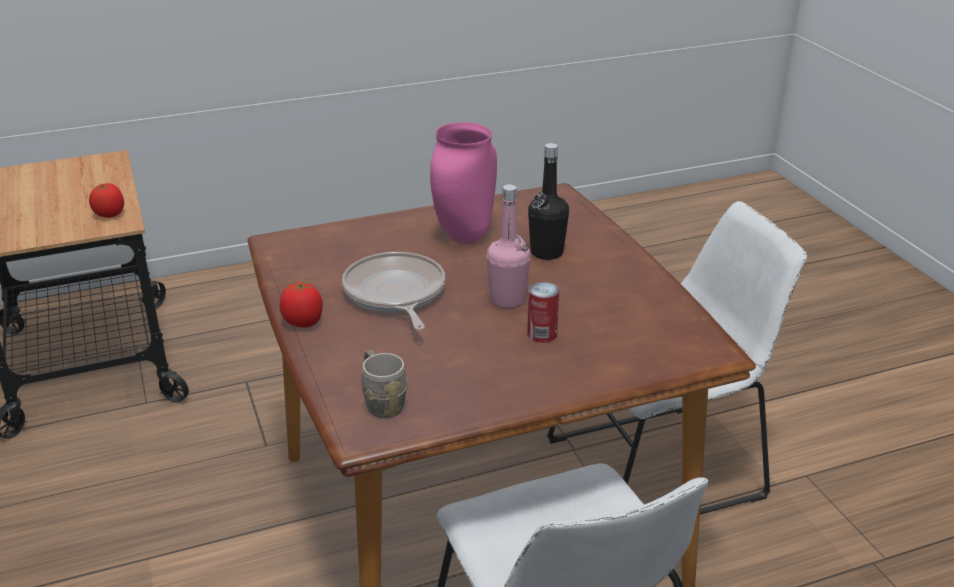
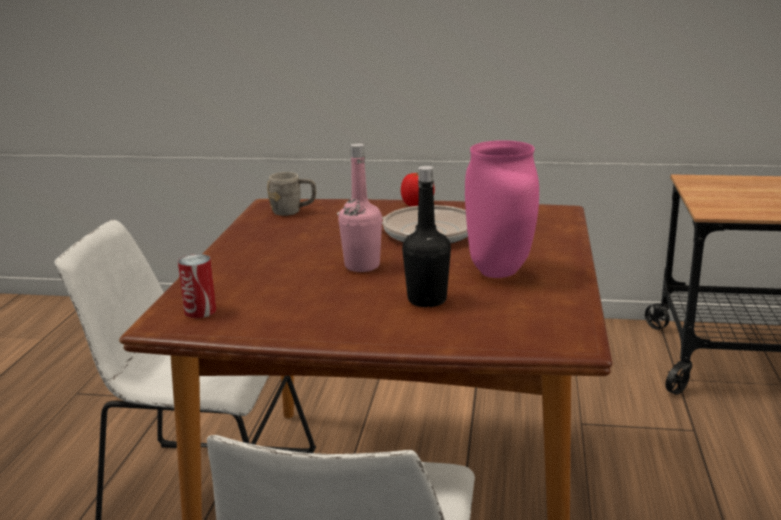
camera: 120 degrees right, 10 degrees down
(110, 215) = (731, 210): tomato -> none
(542, 334) = (294, 266): can -> can (200, 311)

